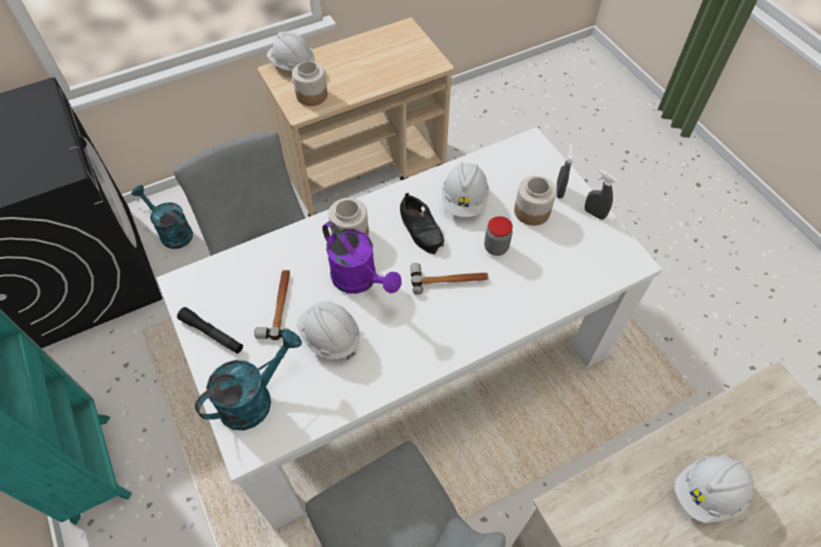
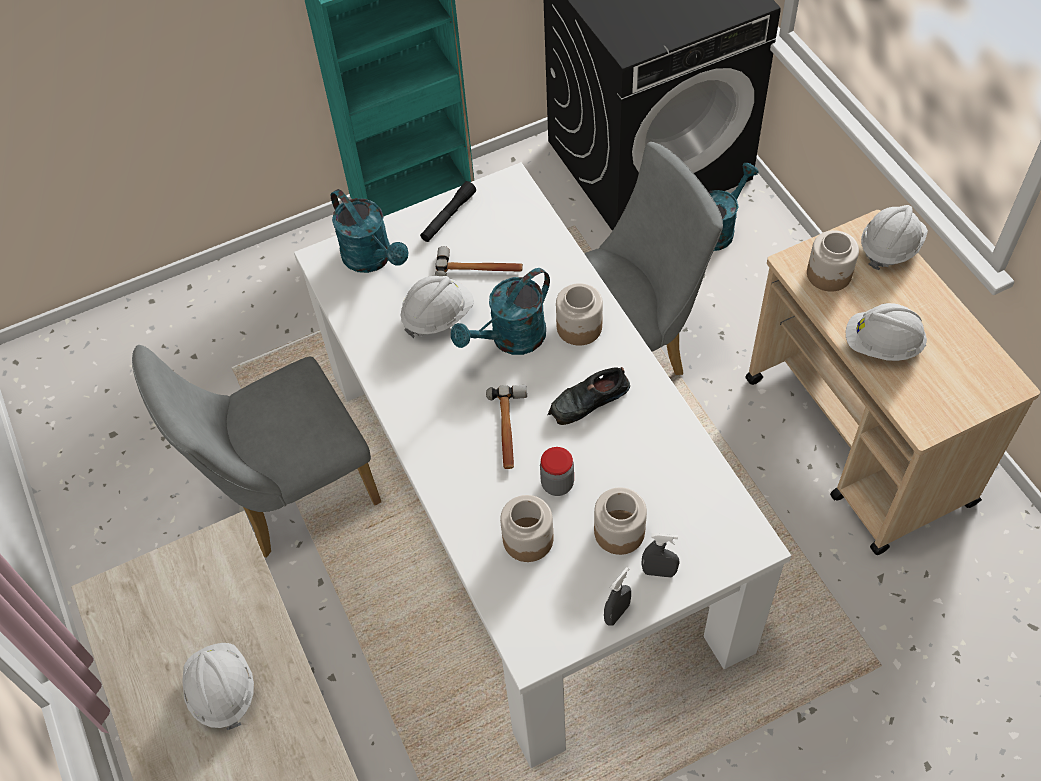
camera: 95 degrees right, 0 degrees up
(360, 280) = (510, 340): purple watering can -> turquoise watering can
(464, 200) = (636, 451): white hard hat -> white hard hat (882, 345)
(544, 265) = (528, 538): none -> jar

